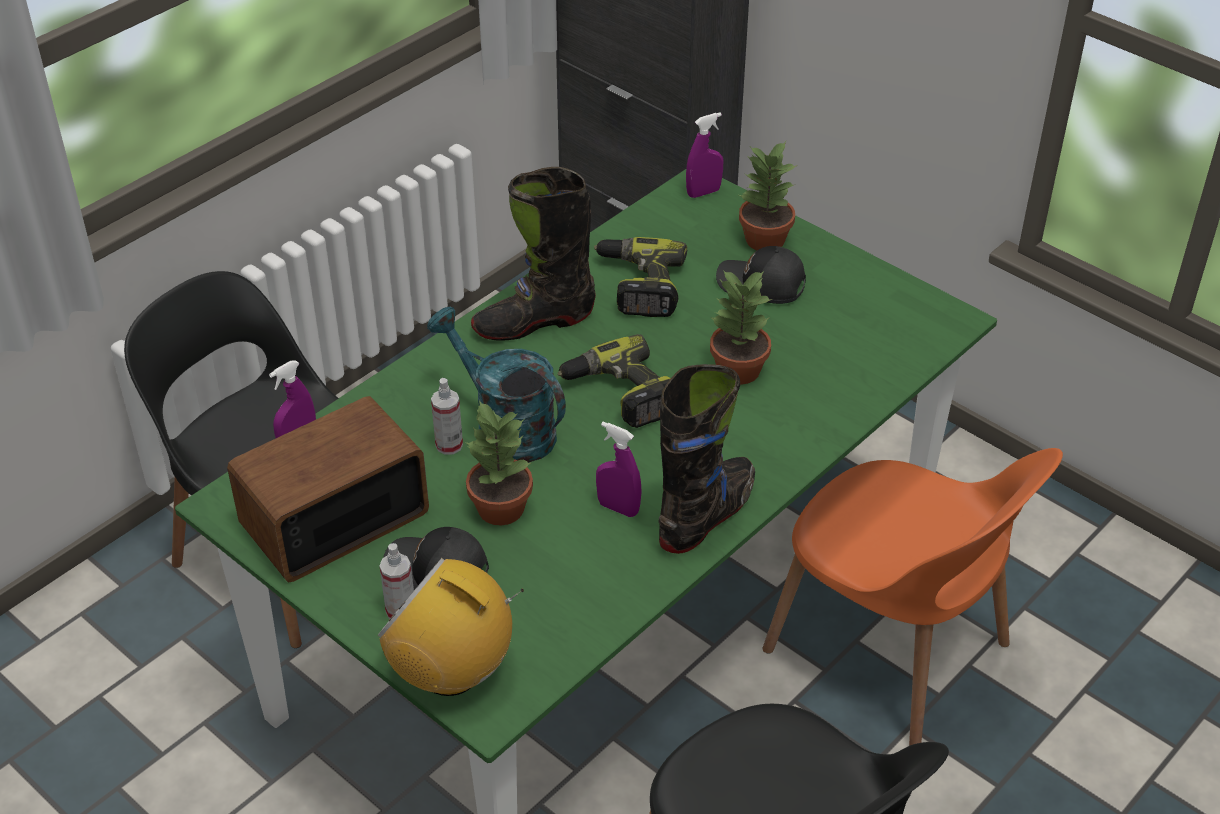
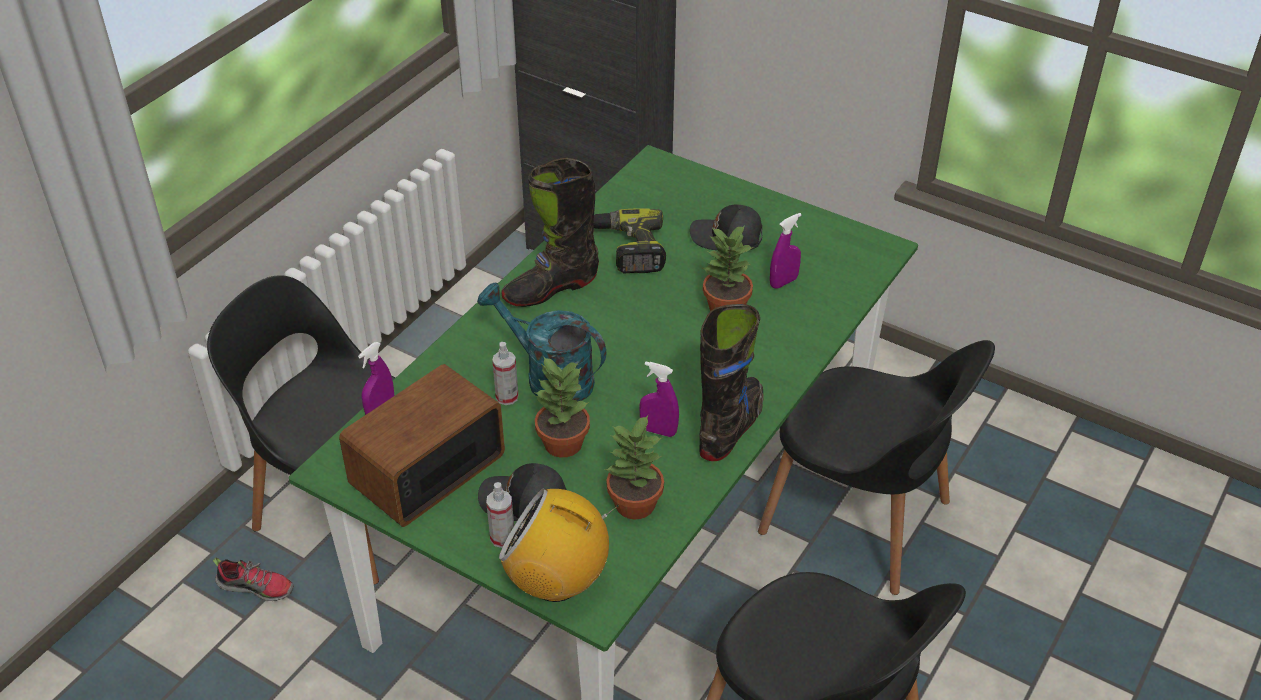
camera: 10 degrees left, 0 degrees up
(162, 632) = (257, 587): none -> shoe
(621, 394) = (637, 339): power drill -> none
(703, 192) = (661, 167): purple spray bottle -> purple spray bottle (783, 282)
(763, 240) = (719, 201): potted plant -> potted plant (634, 504)
(892, 652) = (860, 520): orange chair -> black chair

